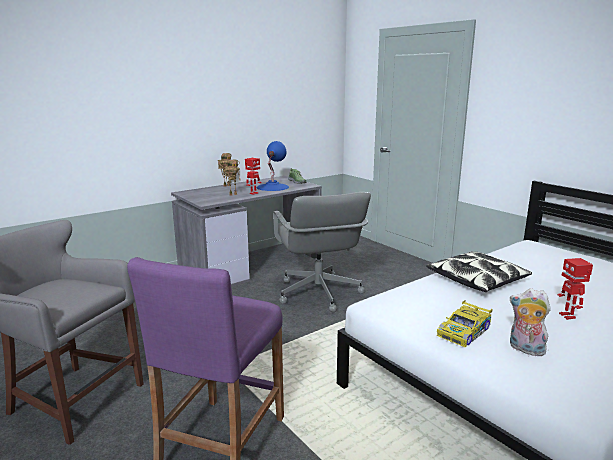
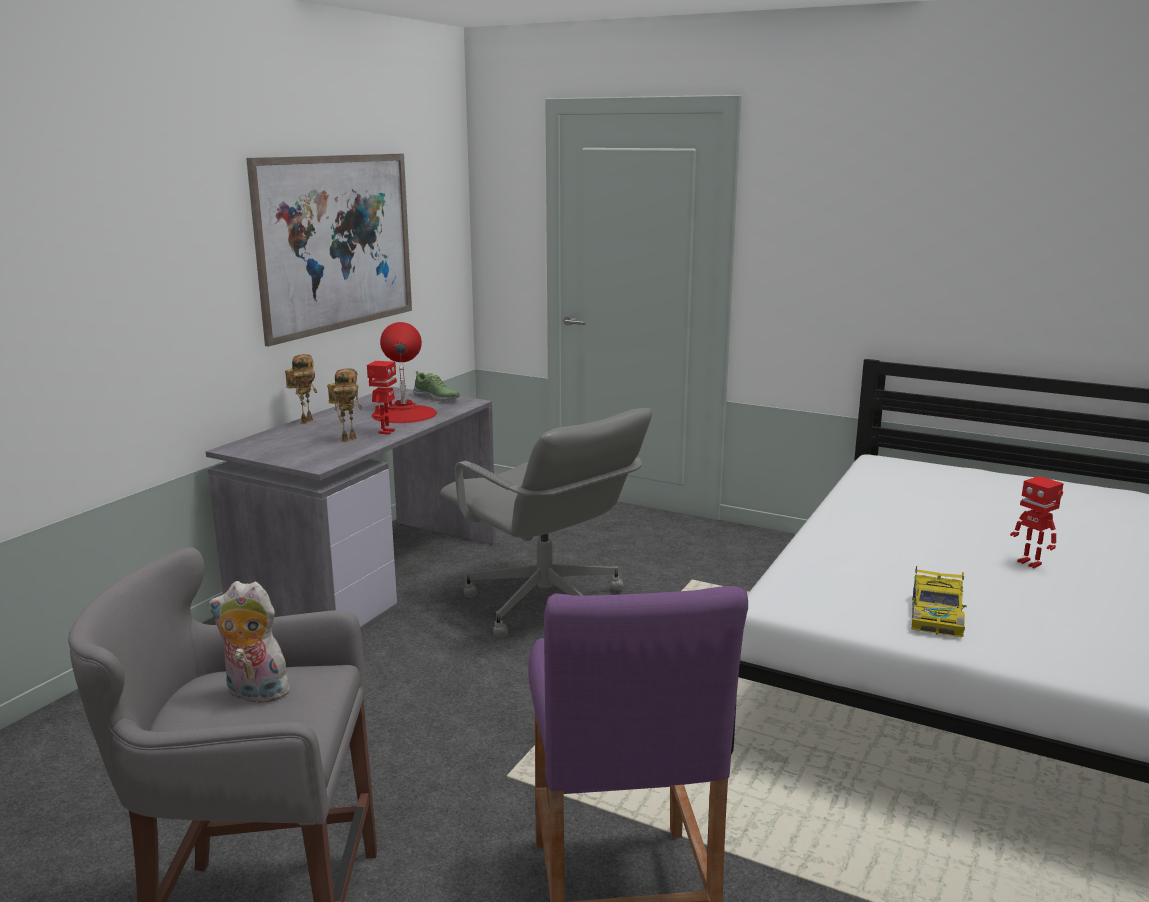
camera: 25 degrees left, 0 degrees up
(256, 101) = (337, 243): none -> picture
(272, 187) = (404, 414): blue table lamp -> red table lamp
(477, 280) = (869, 532): pillow -> none
(525, 349) = (1029, 622): plush toy -> plush toy (254, 694)

